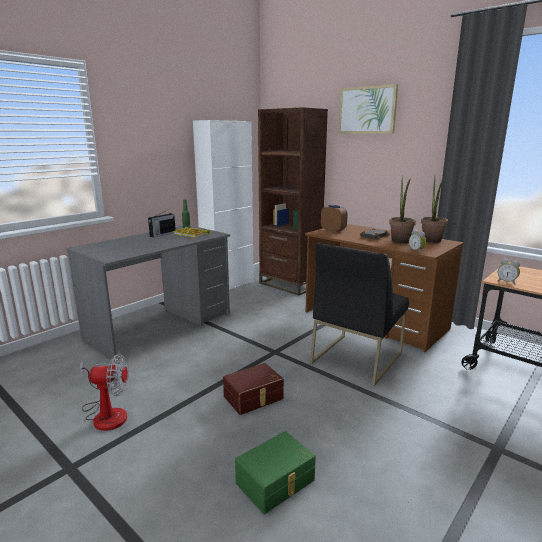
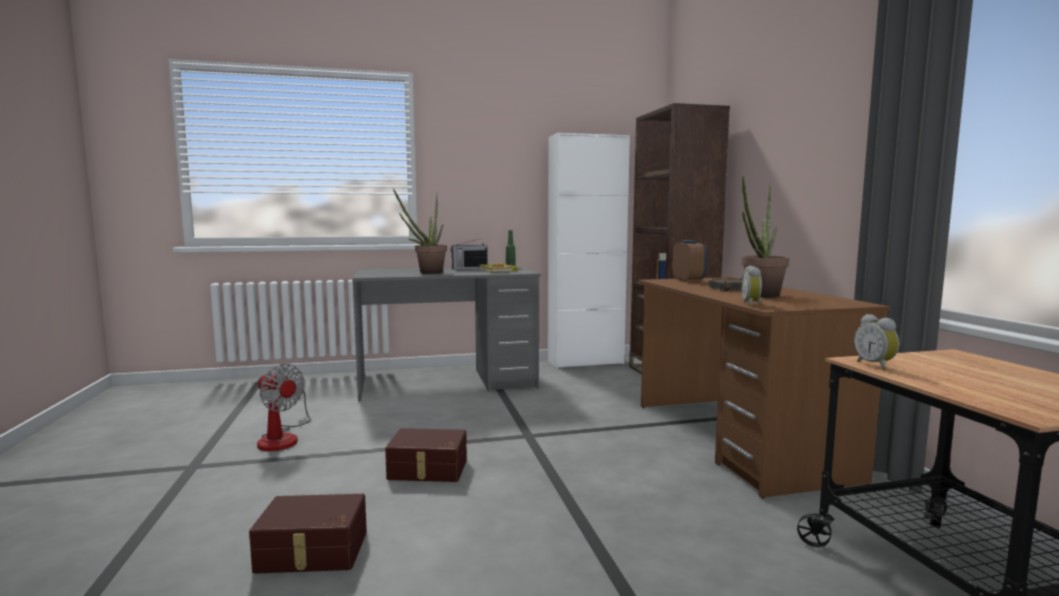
camera: 35 degrees right, 10 degrees down
(276, 482) = (312, 552): green storage box -> brown storage box
(356, 357) = (628, 472): black chair -> none
(367, 110) = (776, 96): picture -> none
(432, 241) = (823, 300): potted plant -> potted plant (426, 273)

